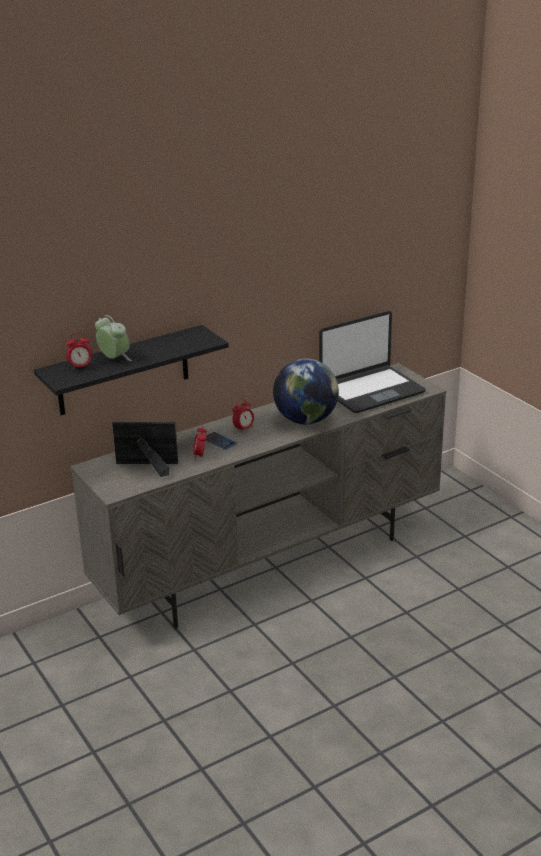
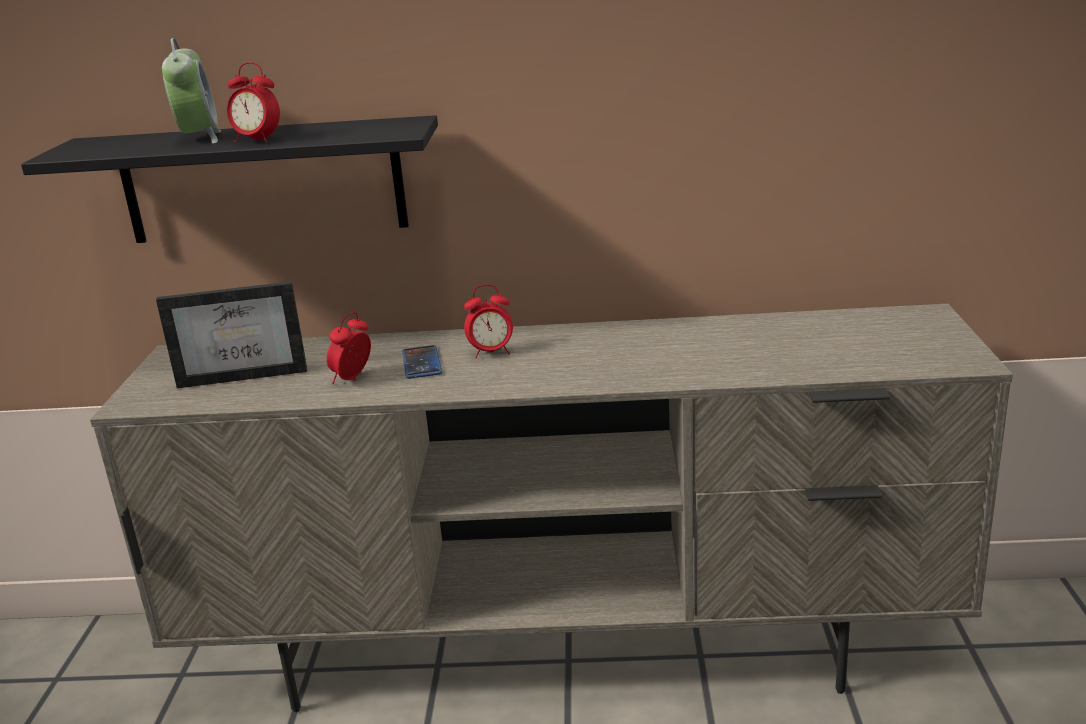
camera: 35 degrees right, 5 degrees down
(80, 367) = (128, 142): alarm clock -> alarm clock (257, 141)
(145, 466) = (246, 373): picture frame -> picture frame turned 135 degrees clockwise
(306, 420) = (625, 363): globe -> none
(371, 390) = (827, 339): laptop -> none

